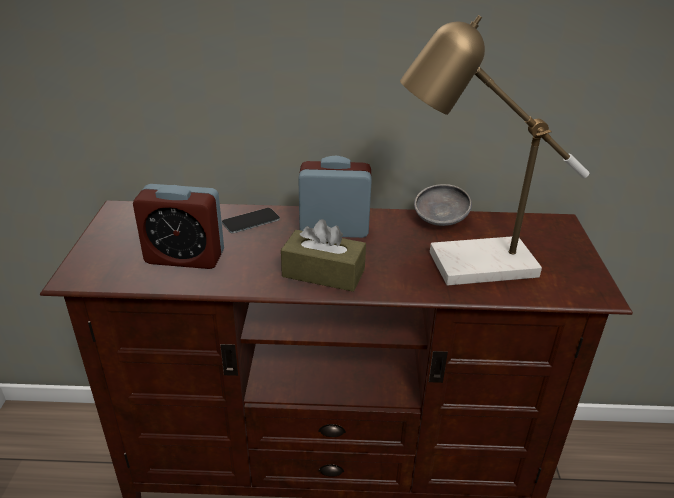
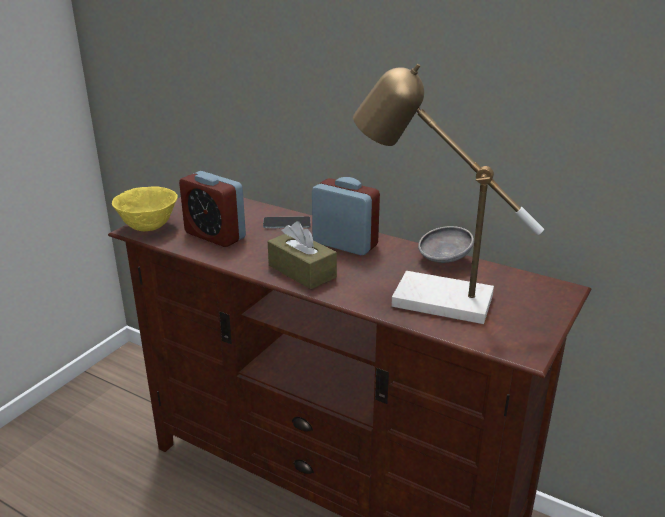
camera: 30 degrees right, 5 degrees down
(91, 269) = (149, 227): none -> yellow bowl

